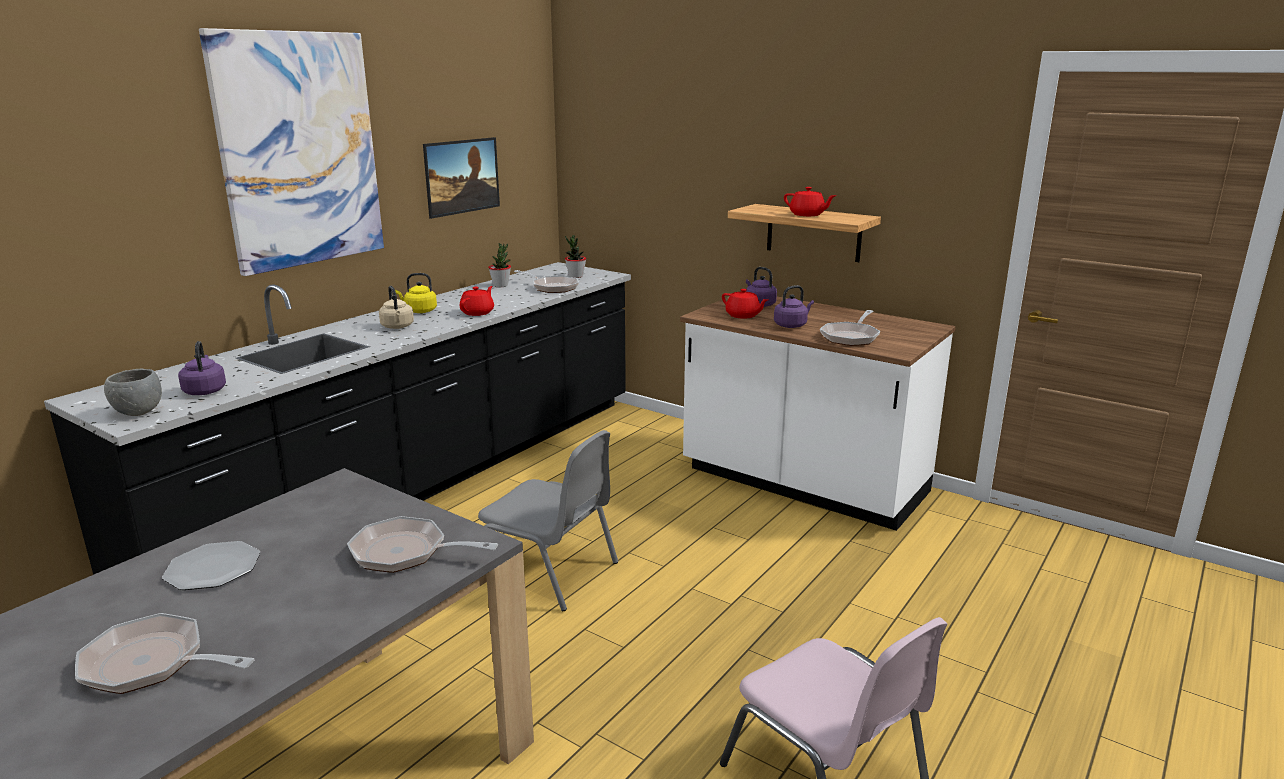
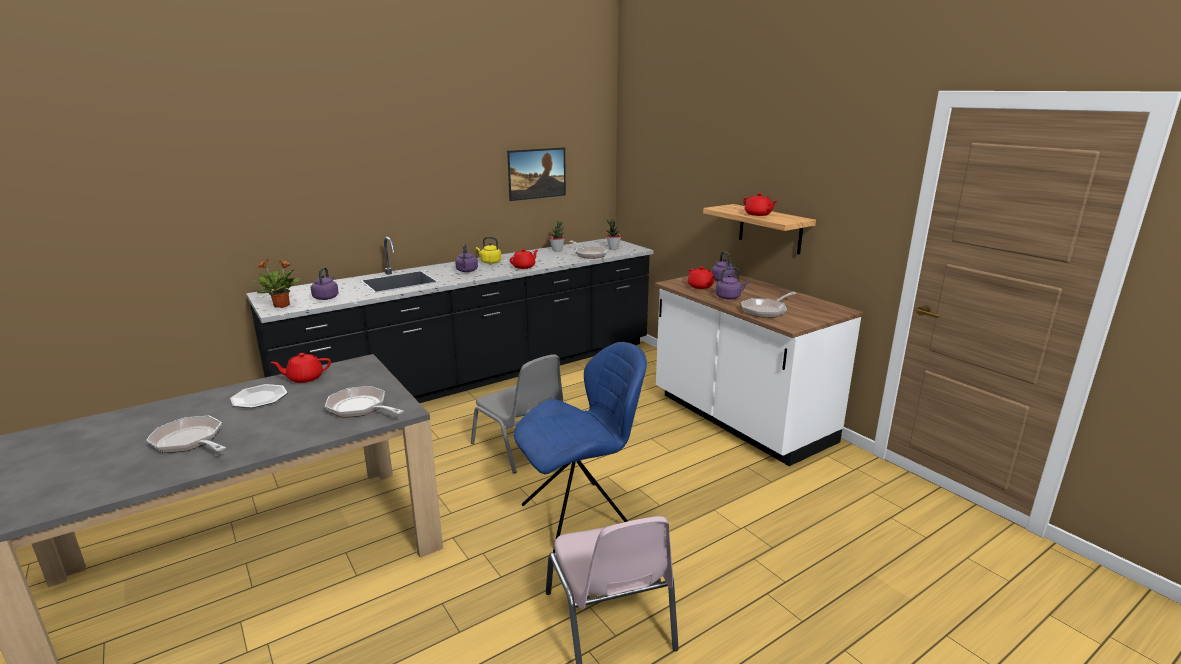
camera: 20 degrees right, 0 degrees up
(138, 413) = (282, 306): grey bowl -> potted plant
(264, 523) = (304, 378): none -> red teapot
(299, 150) = (416, 153): picture -> none
(397, 327) = (467, 271): beige kettle -> purple kettle
(692, 649) = (580, 515): none -> blue chair

